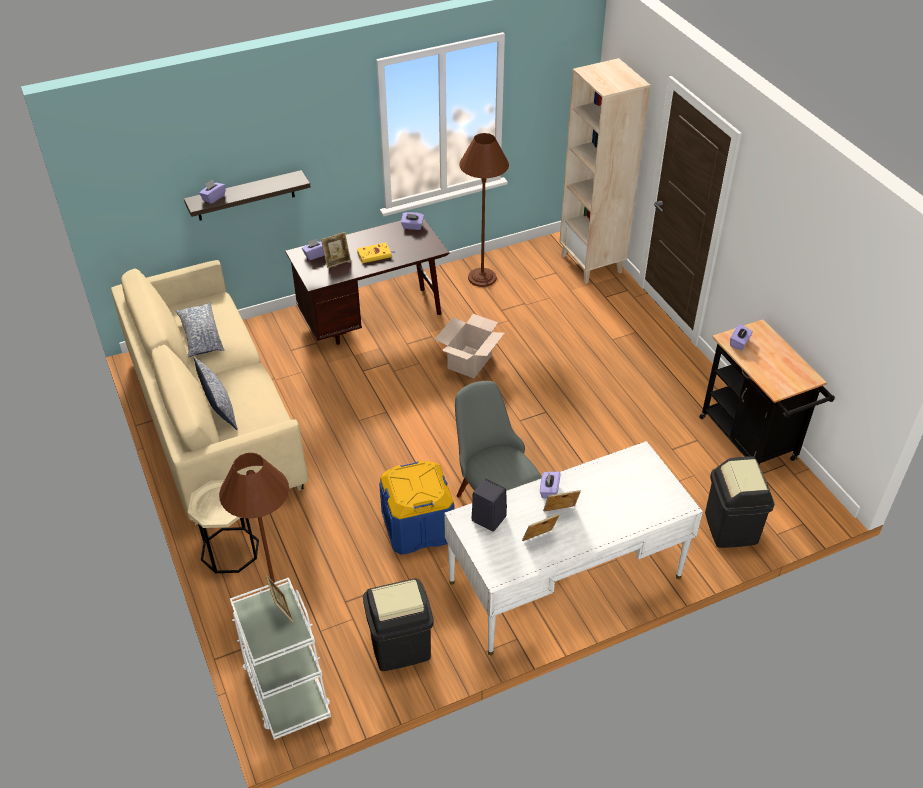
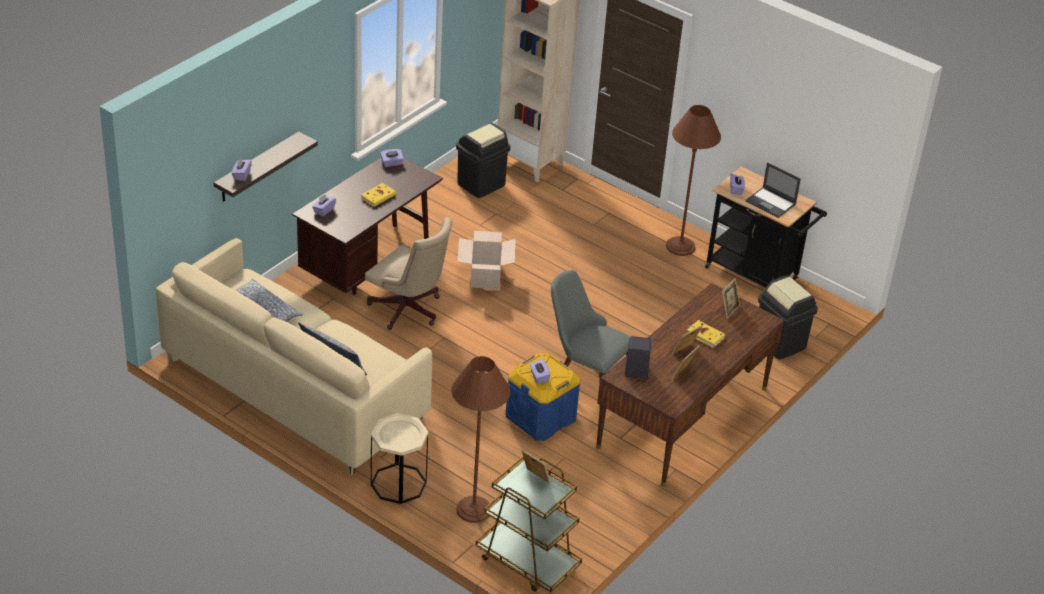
camera: 30 degrees left, 5 degrees down
(286, 688) = (527, 561): white cart -> brown cart
(337, 261) = (349, 211): picture frame -> picture frame (729, 310)
(373, 375) = (409, 311): none -> beige office chair
(400, 647) = (593, 504): black trash can -> black trash can (481, 184)
(482, 277) = (441, 201): brown floor lamp -> brown floor lamp (680, 246)
(549, 490) = (666, 339): purple tissue box -> purple tissue box (539, 377)
(565, 580) = (683, 418): white desk -> brown desk
(595, 500) = (704, 335): none -> yellow book
(770, 369) = (771, 203): none -> laptop

